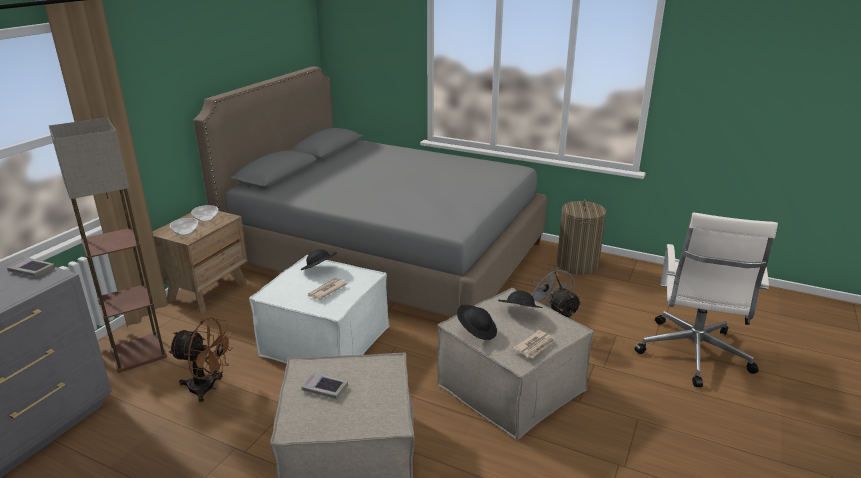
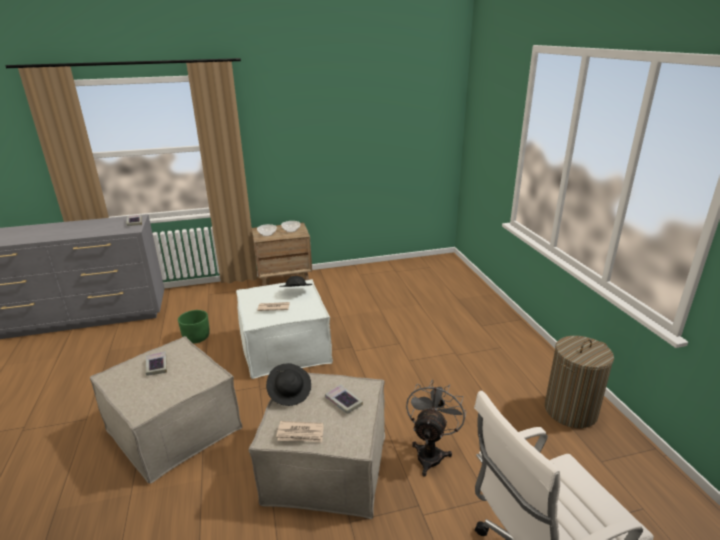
camera: 50 degrees right, 0 degrees up
(139, 352) = (207, 299): floor lamp -> none
(208, 388) = (197, 338): brown fan -> green planter
(386, 255) = (419, 312): grey bed -> none
(519, 313) = (343, 401): black hat -> book

